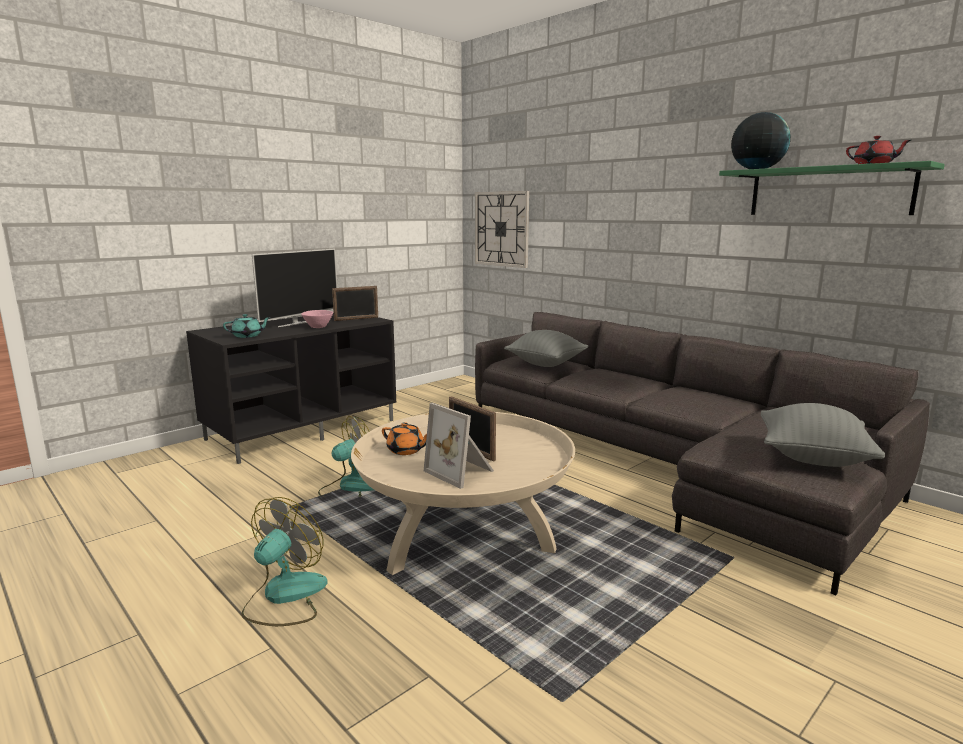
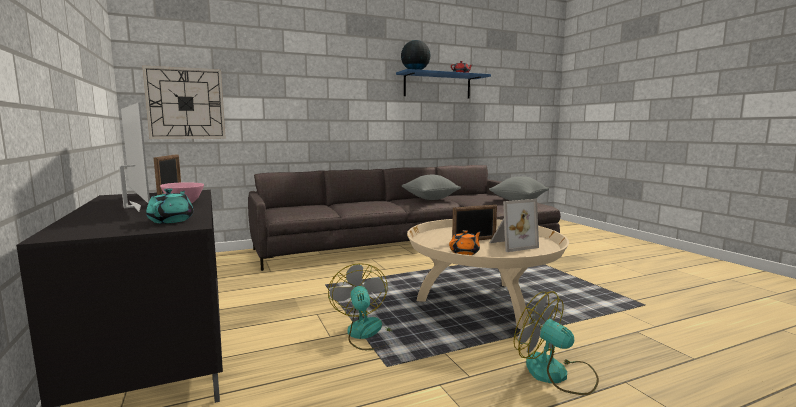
camera: 70 degrees left, 5 degrees down
(546, 364) = (312, 207): grey pillow -> grey pillow (430, 199)
(828, 192) = (437, 86): green shelf -> blue shelf

